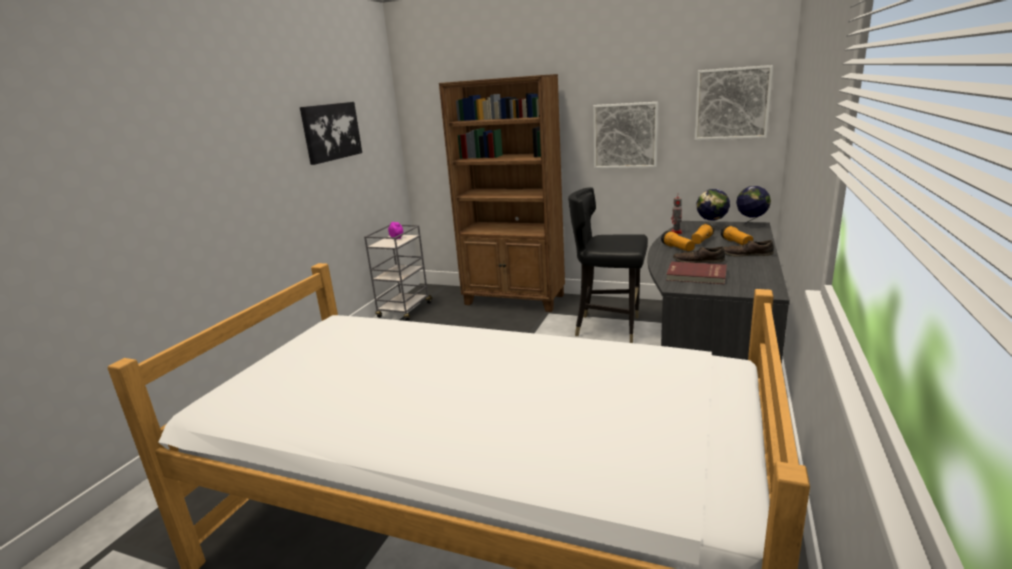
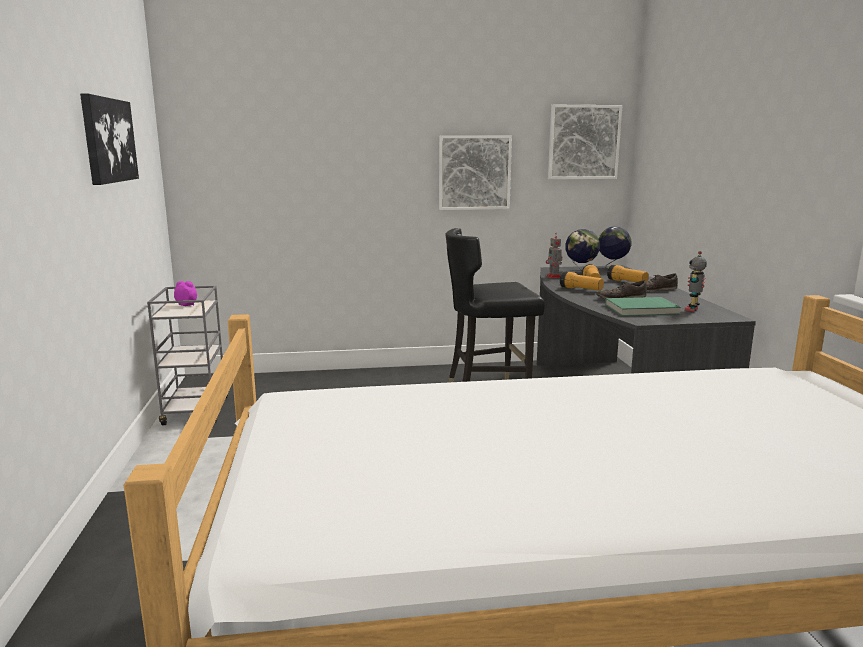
camera: 30 degrees left, 5 degrees down
(515, 300) = (344, 380): brown bookcase -> none
(696, 275) = (642, 309): red book -> green book
(746, 280) = (692, 309): none -> toy robot

